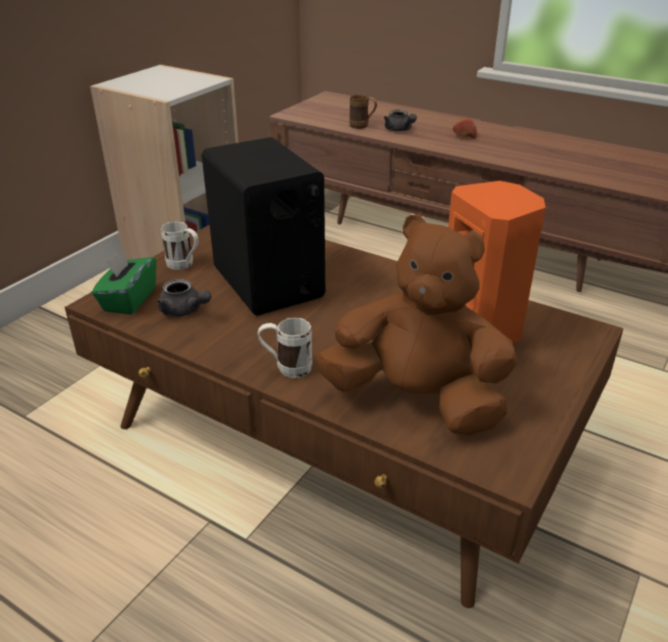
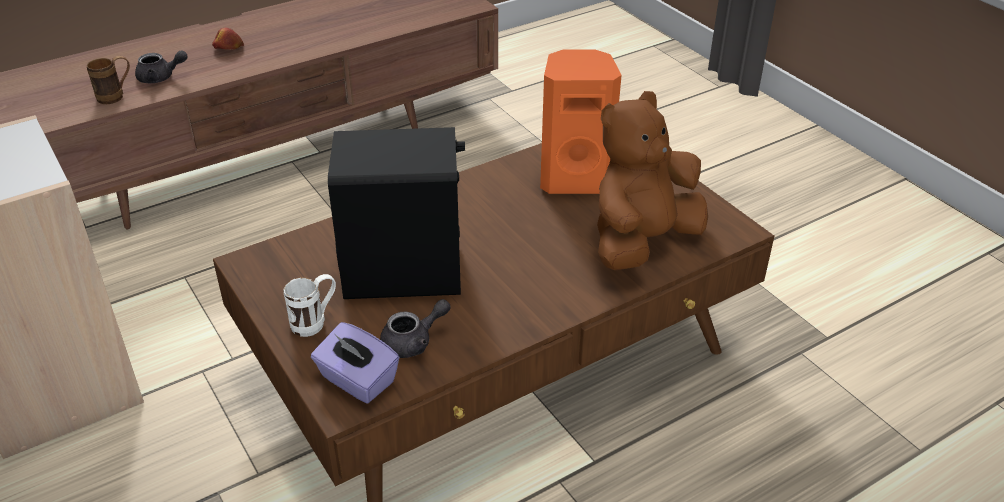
camera: 65 degrees left, 5 degrees up
(128, 300) = (357, 380): green tissue box -> purple tissue box
(286, 368) = (558, 298): white mug -> none

